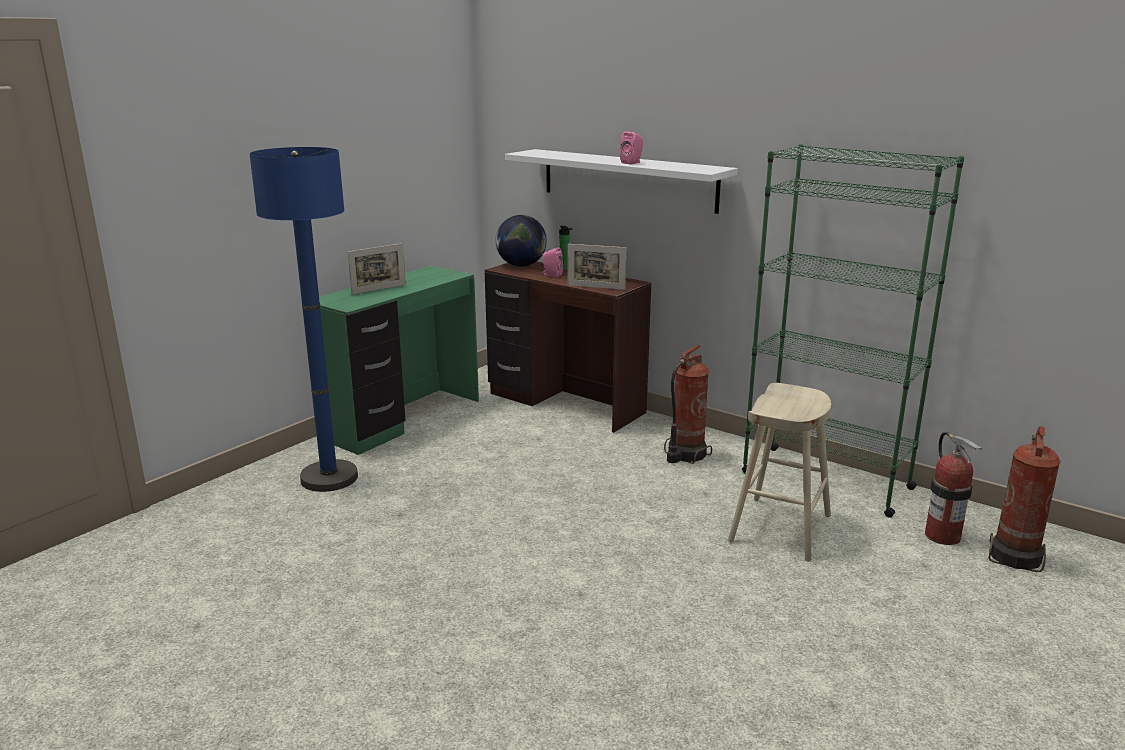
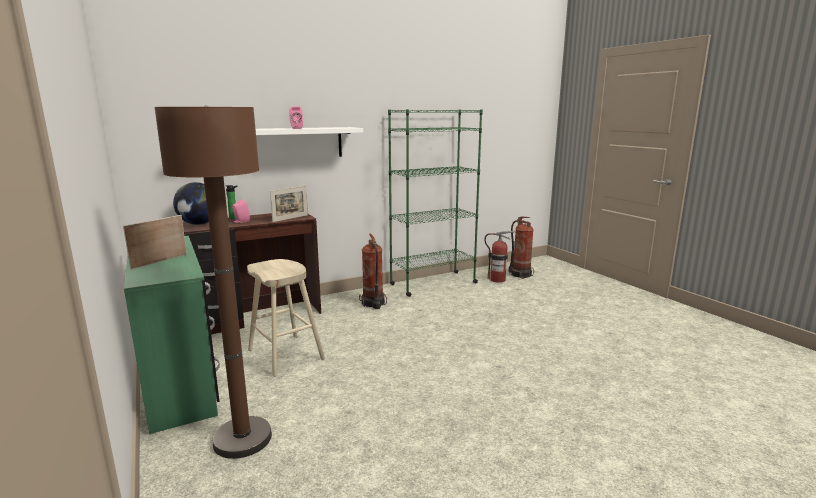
camera: 65 degrees left, 5 degrees down
(329, 478) = (242, 439): blue floor lamp -> brown floor lamp
(379, 289) = (159, 261): picture frame -> picture frame turned 135 degrees counterclockwise
(780, 528) = (468, 304): beige stool -> beige stool (285, 354)

